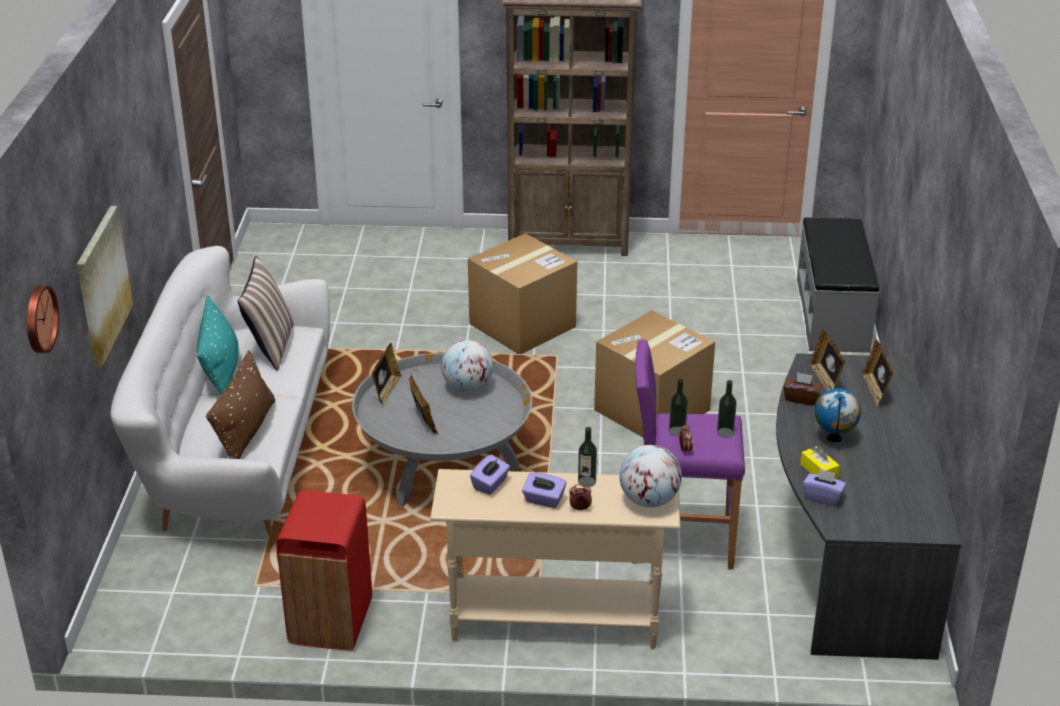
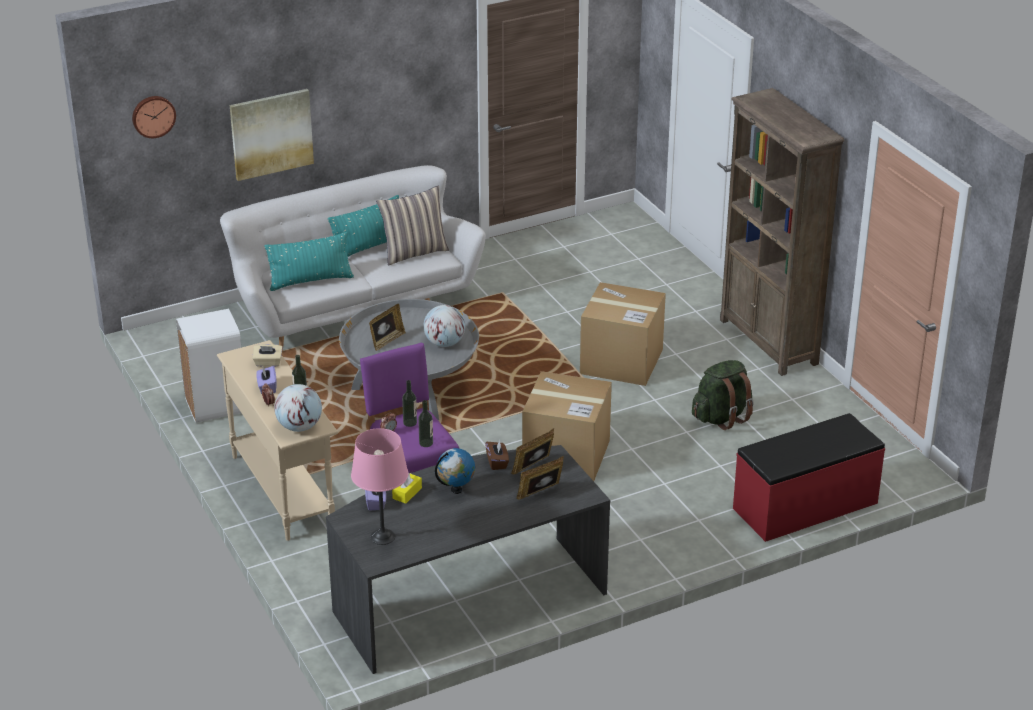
camera: 60 degrees right, 0 degrees up
(246, 432) = (310, 281): brown pillow -> turquoise pillow
(329, 622) = (215, 405): red trash can -> white trash can
(386, 391) = (409, 315): picture frame -> none
(490, 484) = (268, 363): purple tissue box -> beige tissue box
(664, 306) = (722, 417): none -> green backpack
(833, 315) = (806, 506): grey bench -> red bench
(891, 511) = (382, 537): none -> pink table lamp

